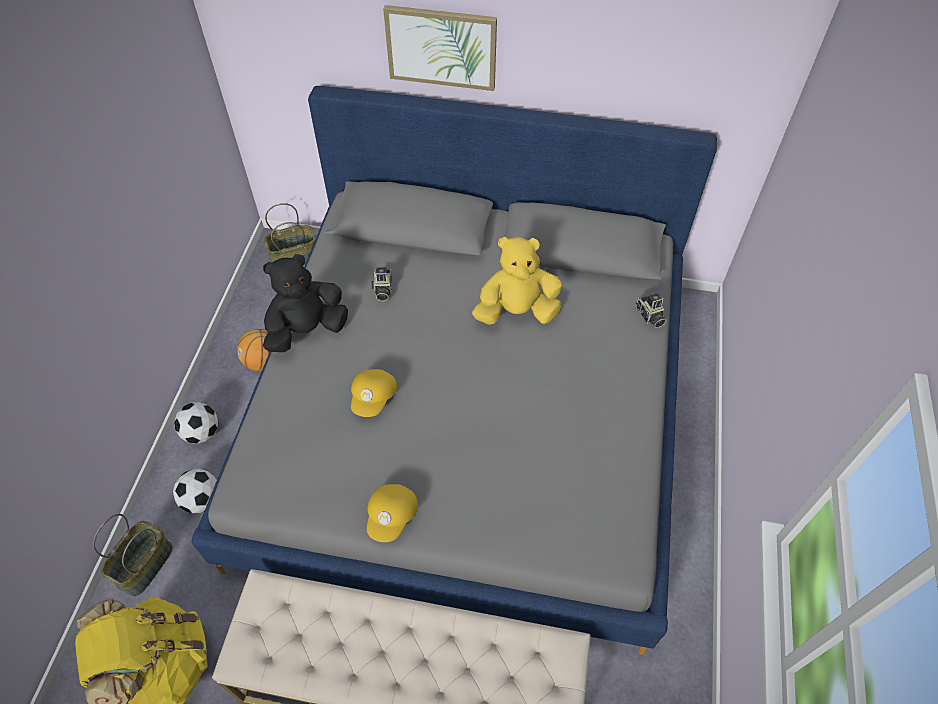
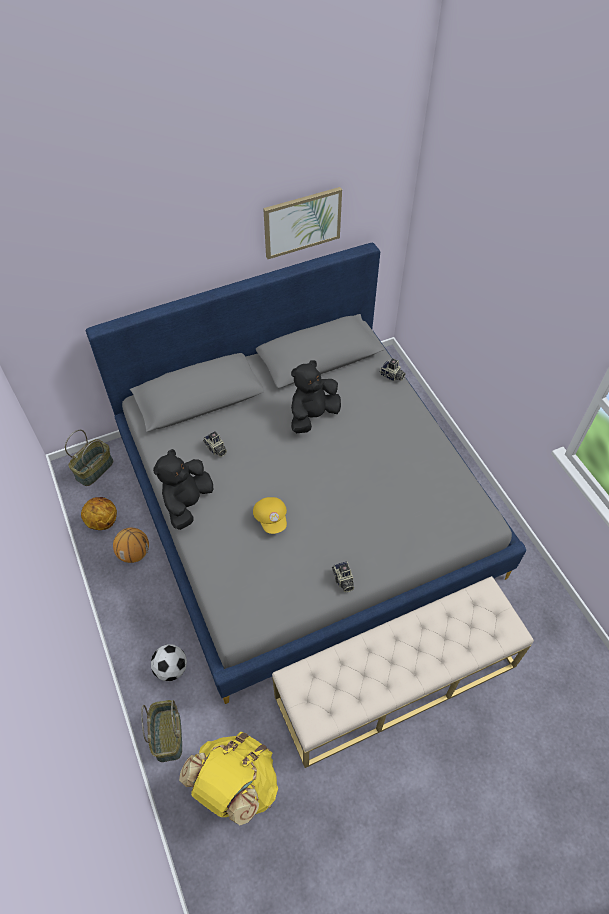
camera: 35 degrees left, 0 degrees up
(202, 432) = (131, 626): football -> none
(260, 312) = (102, 521): none -> basketball
(392, 516) = (343, 580): yellow cap -> camera
(441, 47) = (178, 260): picture -> picture (302, 222)
(517, 311) = (313, 415): yellow plush toy -> black plush toy

